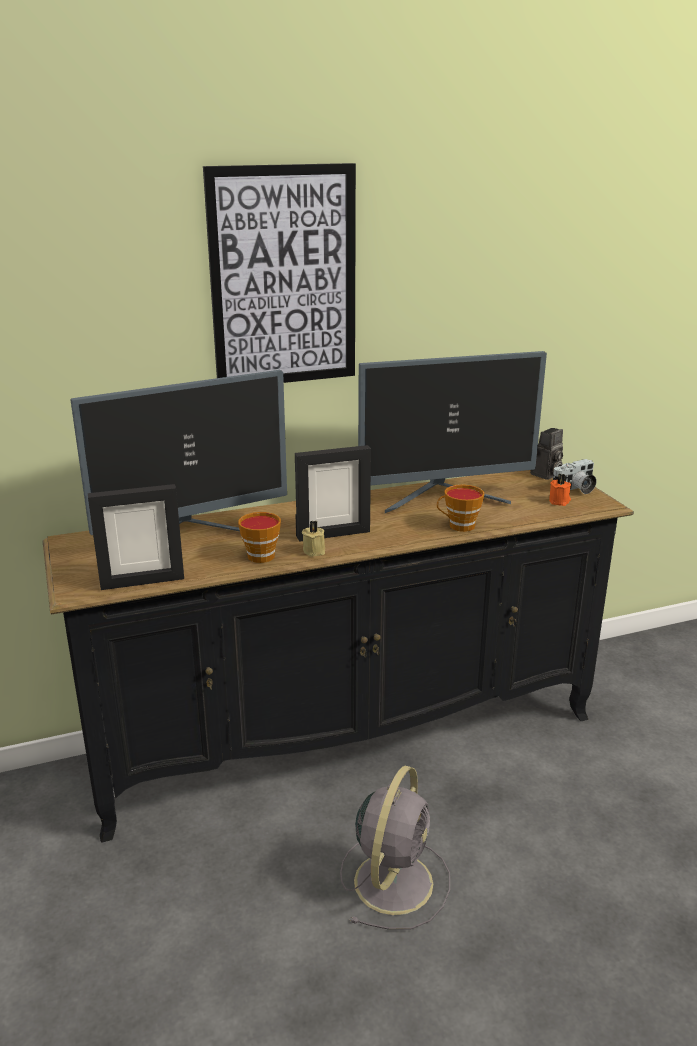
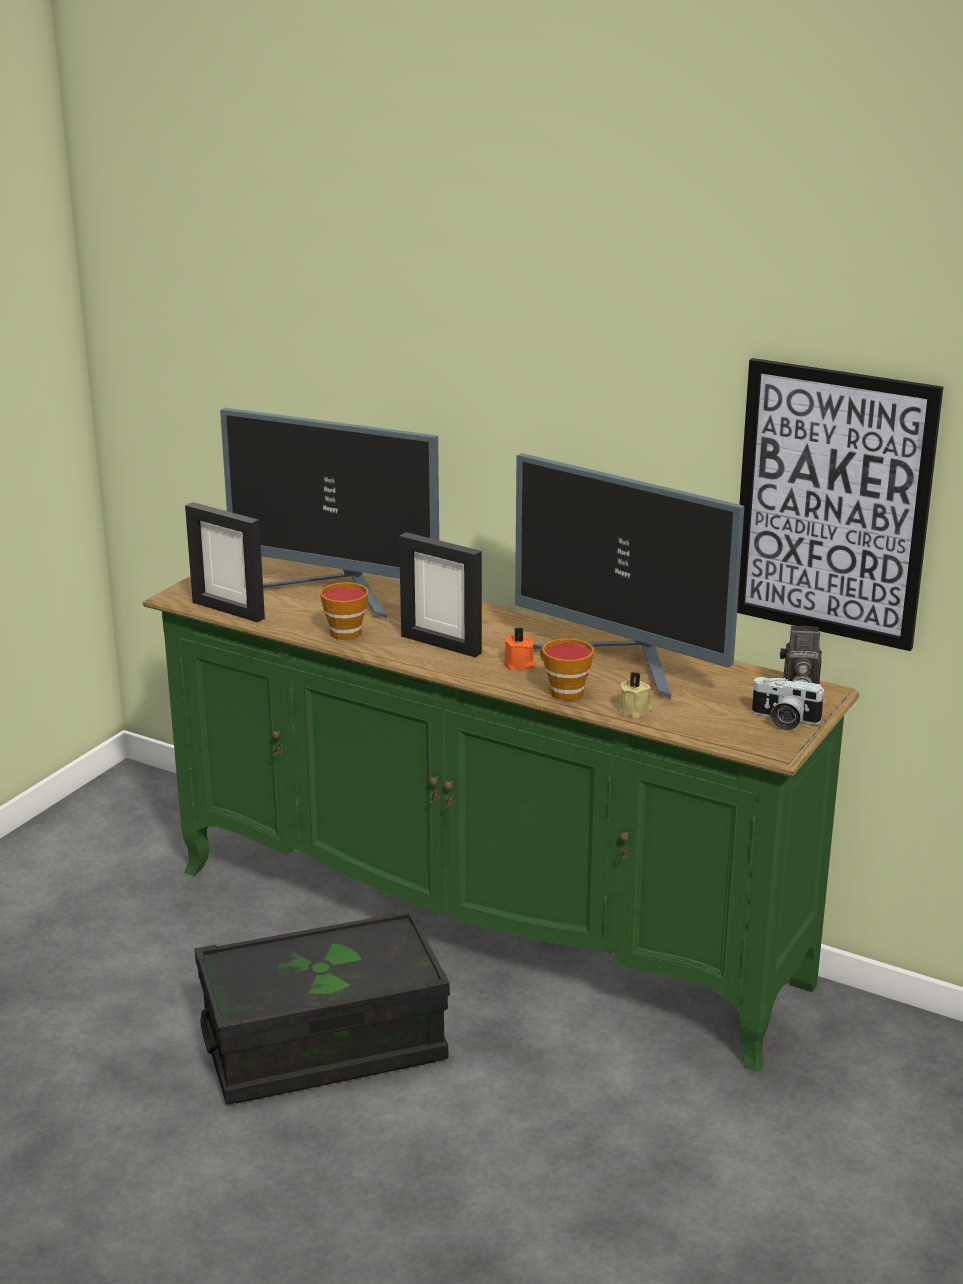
camera: 50 degrees right, 0 degrees up
(283, 278) = (491, 332): picture -> picture (833, 504)
(315, 550) = (394, 649): beige candle -> beige candle (635, 710)
(349, 741) = (482, 928): black dresser -> green dresser
(394, 879) = (324, 1046): grey fan -> black storage box
(560, 501) = (730, 721): orange candle -> orange candle (520, 665)

